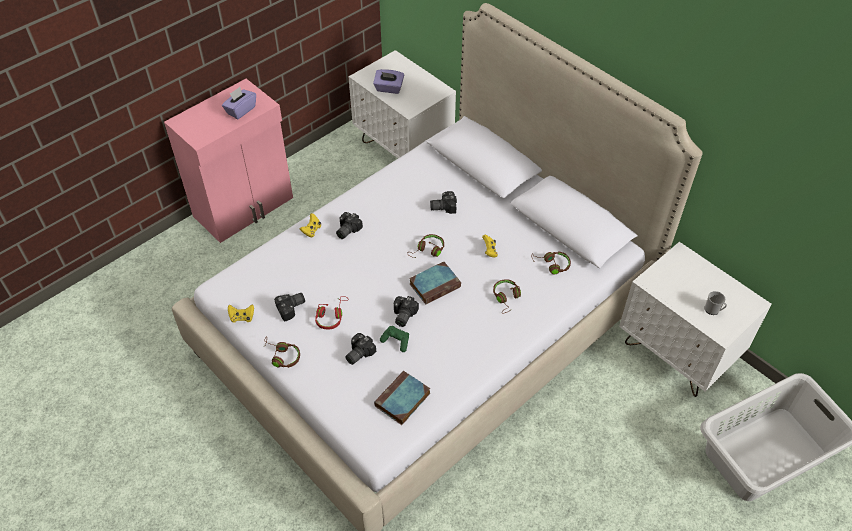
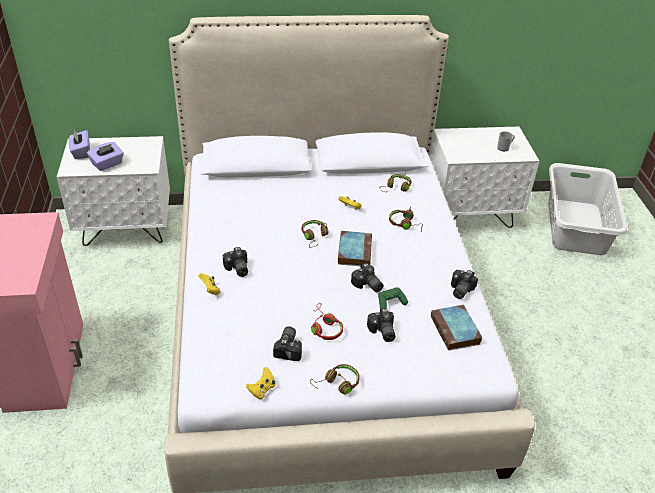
camera: 55 degrees left, 10 degrees down
(241, 110) = (26, 238): purple tissue box -> purple tissue box (81, 152)
(443, 206) = (277, 206): camera -> camera (459, 290)

